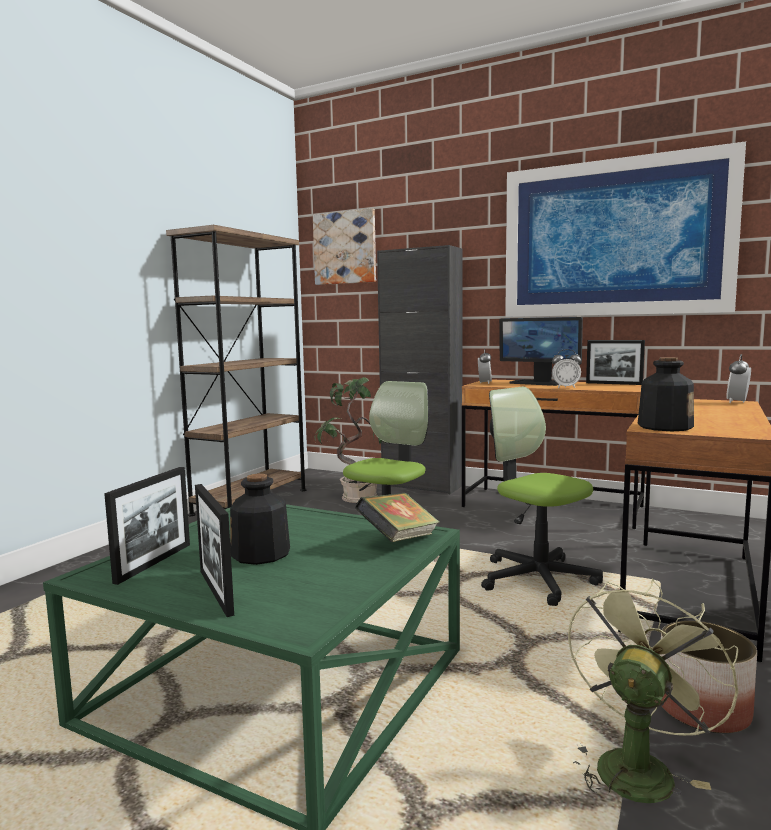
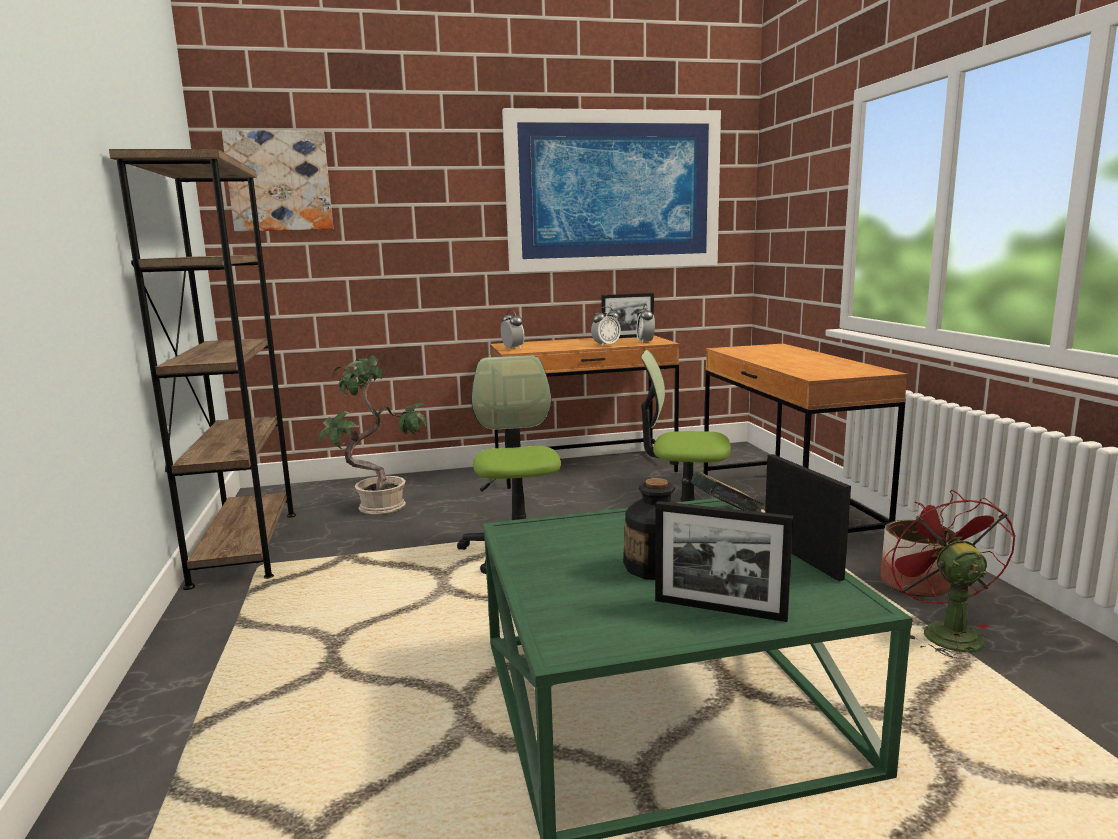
camera: 40 degrees left, 5 degrees up
(154, 563) = (587, 612): picture frame -> picture frame (801, 557)
(421, 486) = (426, 477): black cabinet -> none
(538, 383) = (561, 343): monitor -> none
(636, 765) = (943, 632): green fan -> red fan
(664, 427) = (818, 373): bottle -> none
(737, 402) = (777, 345): alarm clock -> alarm clock (645, 342)

